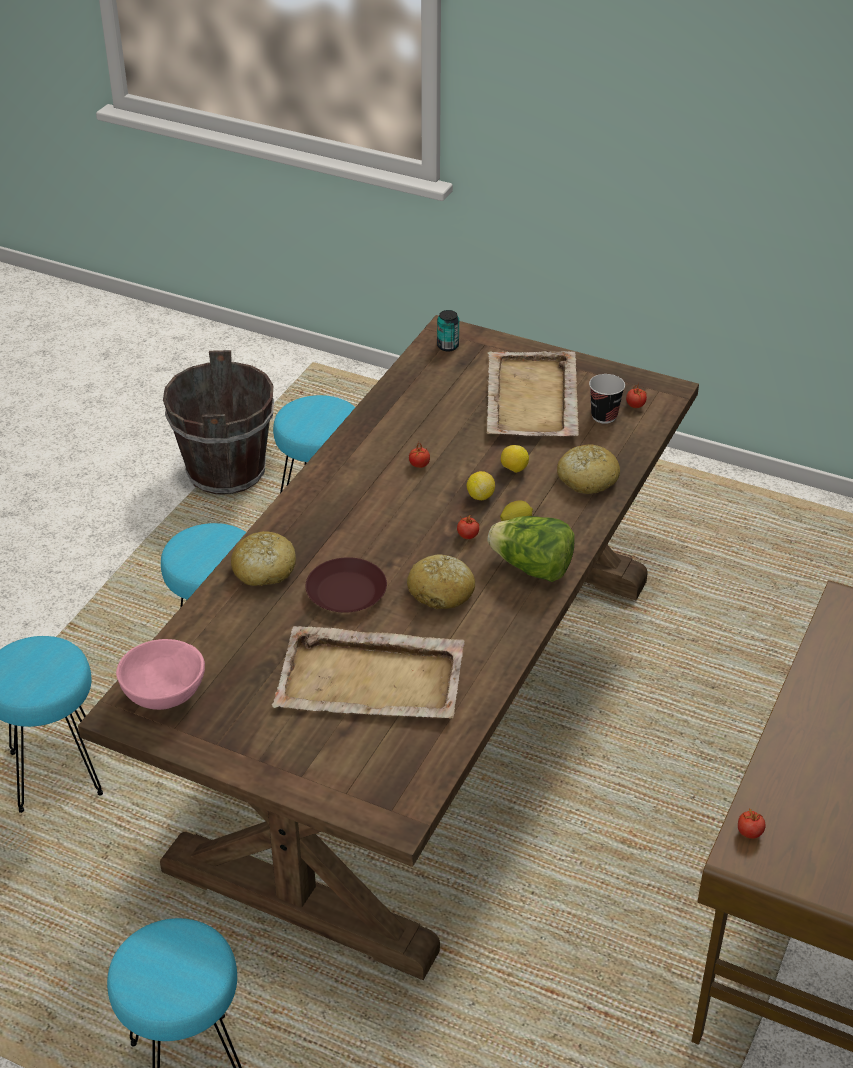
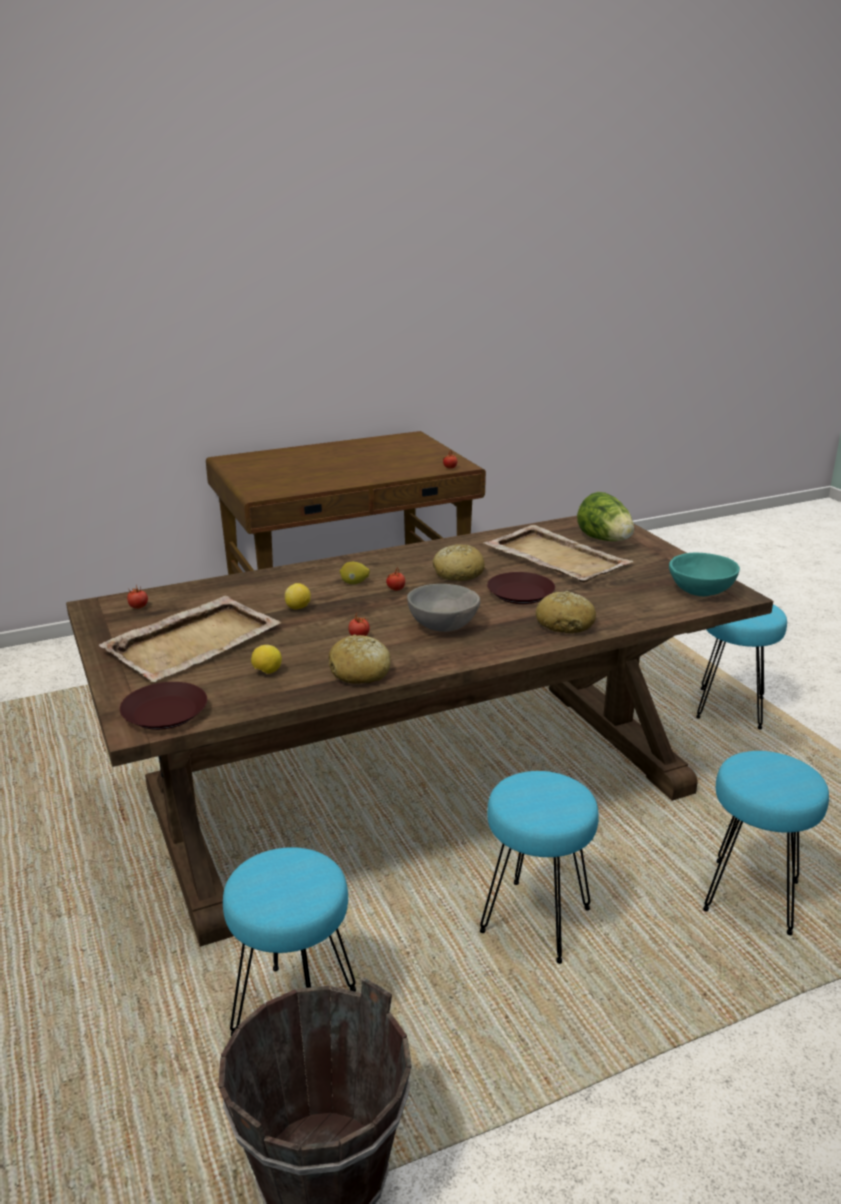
camera: 140 degrees left, 15 degrees down
(163, 694) = (701, 593): pink bowl -> turquoise bowl
(368, 511) = (442, 626): none -> grey bowl
(448, 346) = (166, 712): can -> brown plate
(480, 496) = (349, 604): lemon -> lemon (267, 672)
(532, 568) = (384, 563): lettuce -> lettuce (605, 540)
(587, 479) = (264, 585): bread -> bread (360, 672)
(604, 416) = (173, 610): cup -> none

